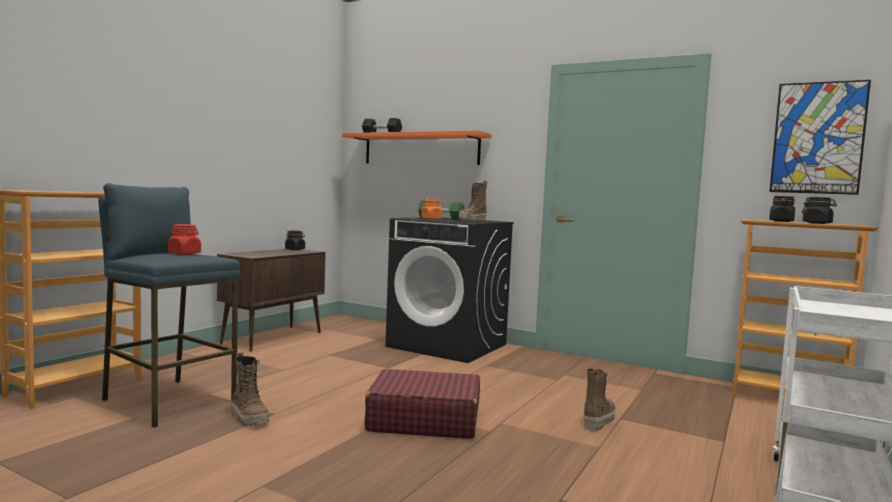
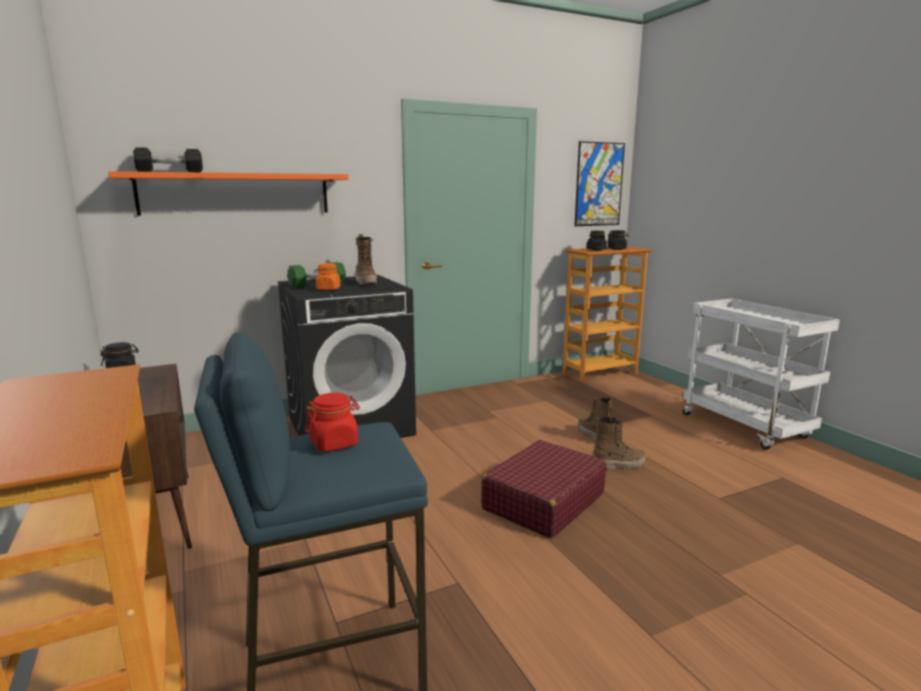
camera: 55 degrees left, 10 degrees up
(249, 418) = (458, 605): boot -> boot (618, 465)

